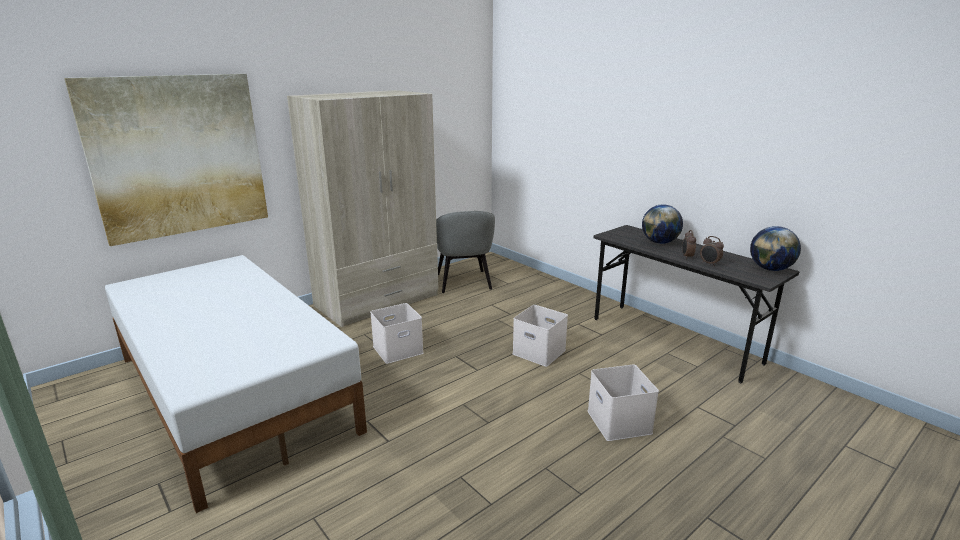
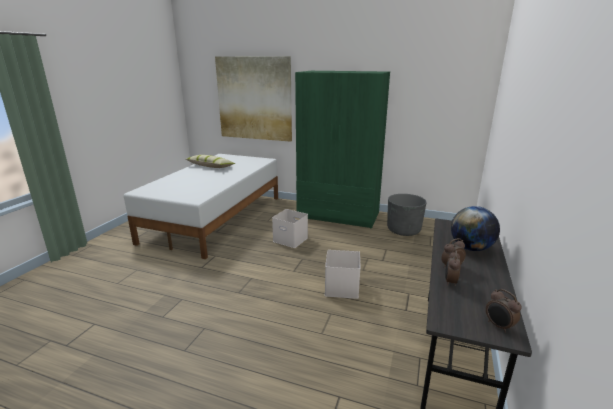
camera: 60 degrees right, 0 degrees up
(176, 304) = (210, 166): none -> pillow
(378, 300) = (338, 215): beige wardrobe -> green wardrobe
(463, 282) = (403, 230): grey armchair -> grey planter
(617, 421) = (278, 349): white storage box -> none
(770, 269) = (498, 326): globe -> alarm clock

